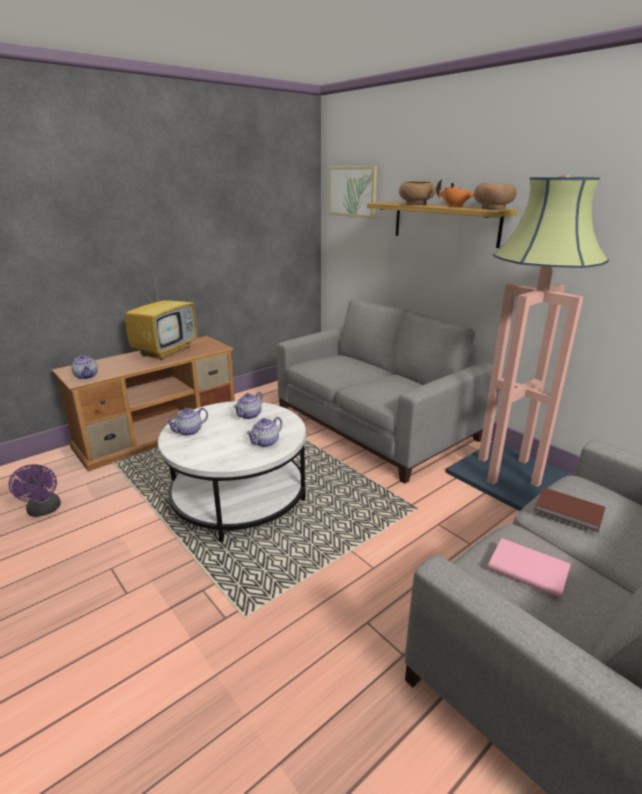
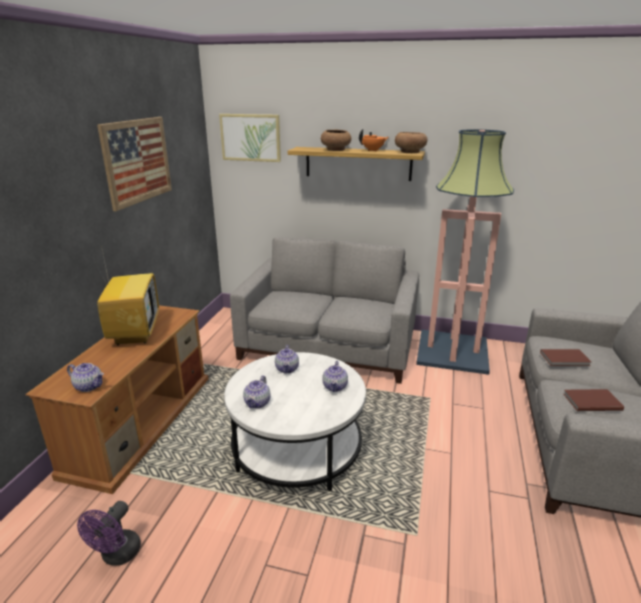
camera: 35 degrees left, 0 degrees up
(44, 511) = (117, 556): purple fan -> purple fan turned 75 degrees clockwise
(213, 201) = (137, 161): none -> picture
(527, 568) = (590, 401): pink book -> brown book

